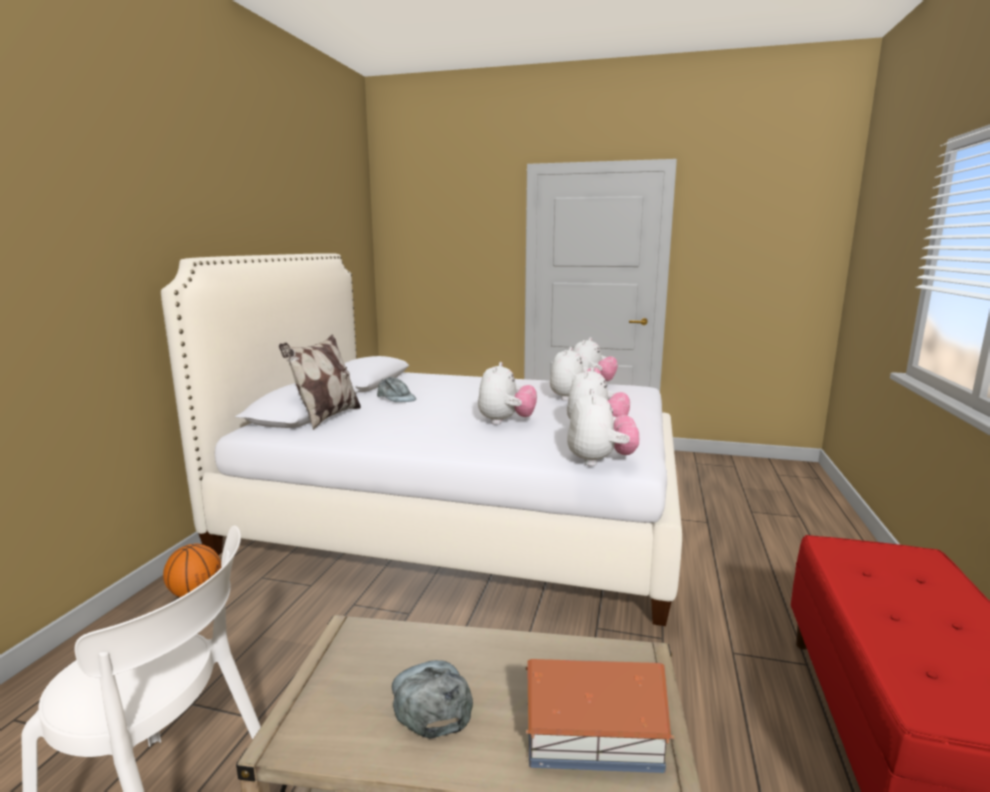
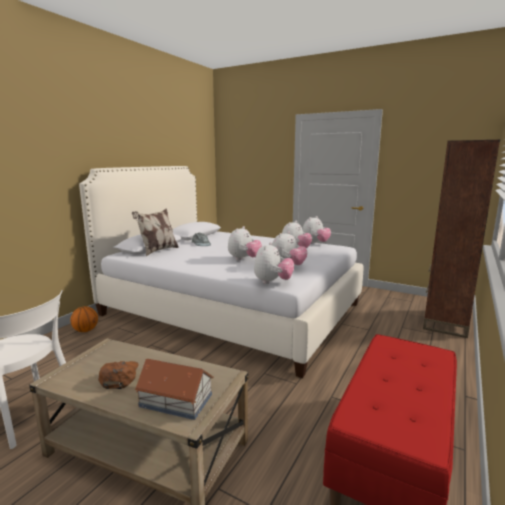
camera: 15 degrees right, 0 degrees up
(431, 700) = (119, 376): grey cap -> brown cap
(804, 496) = (445, 322): none -> brown bookcase

